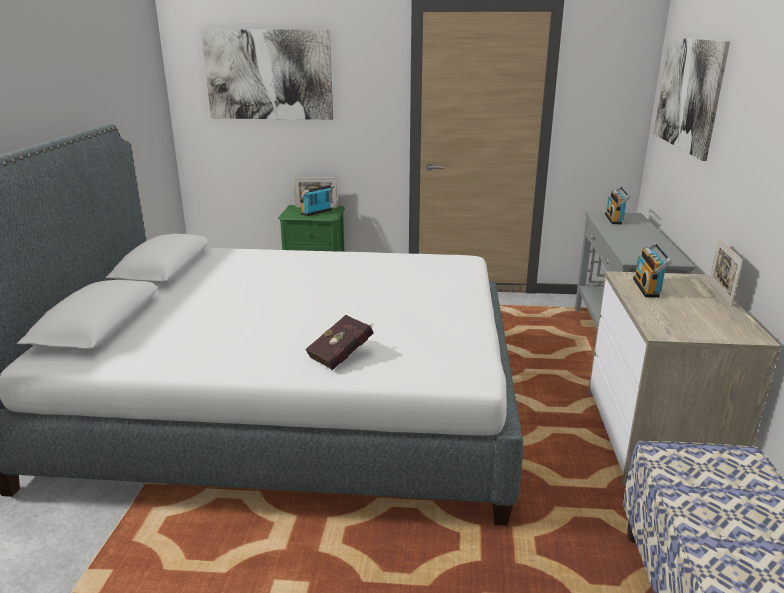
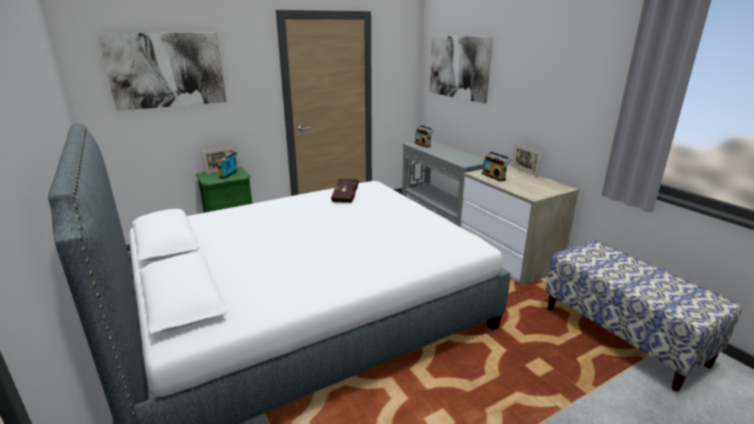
camera: 35 degrees left, 0 degrees up
(343, 355) = (397, 257): red book -> red book (346, 197)

